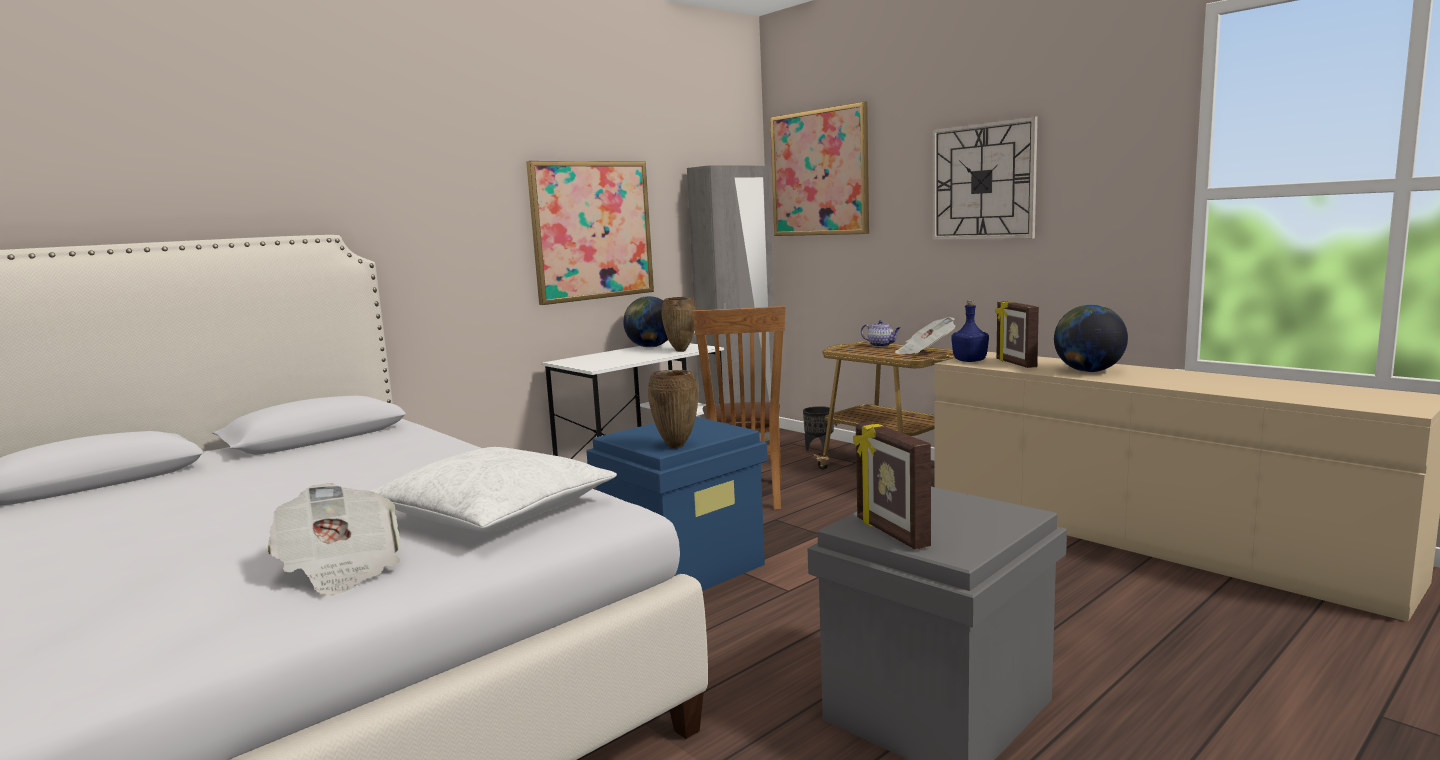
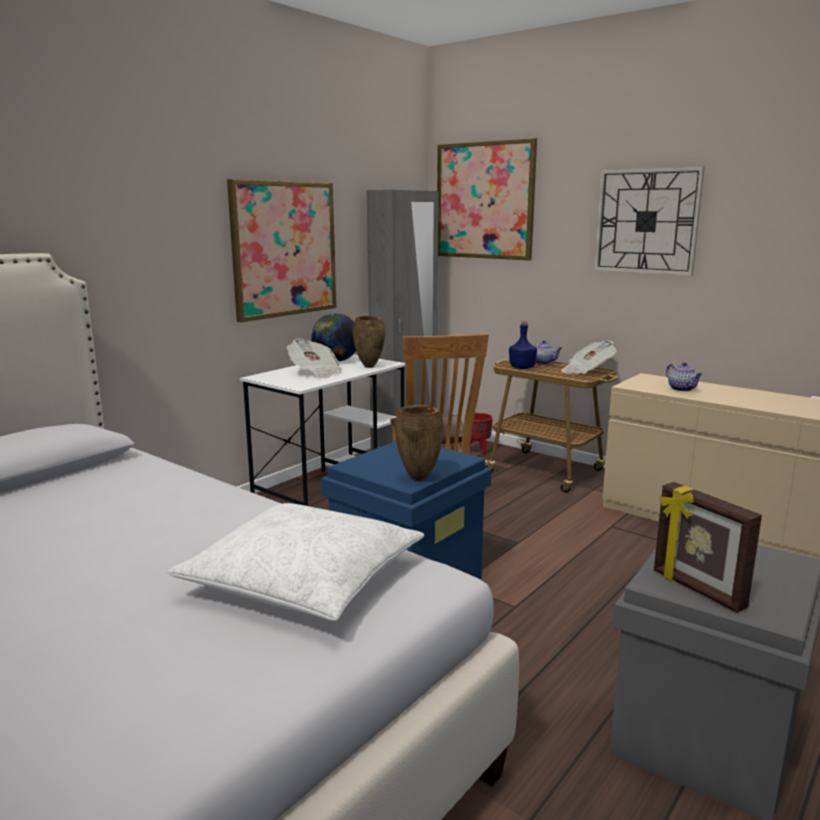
camera: 10 degrees left, 5 degrees up
(341, 569) = (180, 673): newspaper -> newspaper (315, 373)
(819, 450) = (478, 451): black planter -> red planter
(970, 361) = (641, 385): blue bottle -> blue bottle (522, 368)
(1015, 363) = (682, 389): picture frame -> teapot
(1088, 371) = (752, 400): globe -> none

